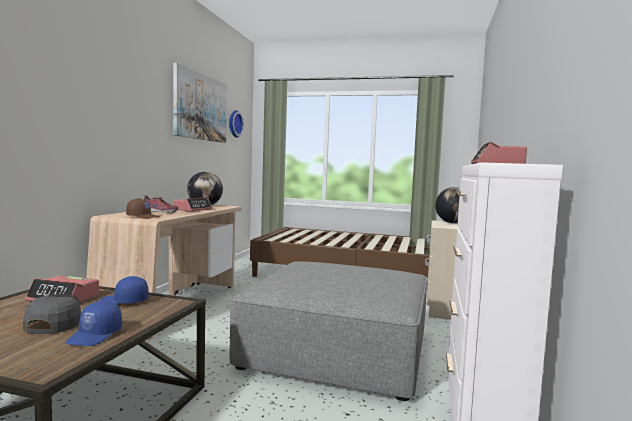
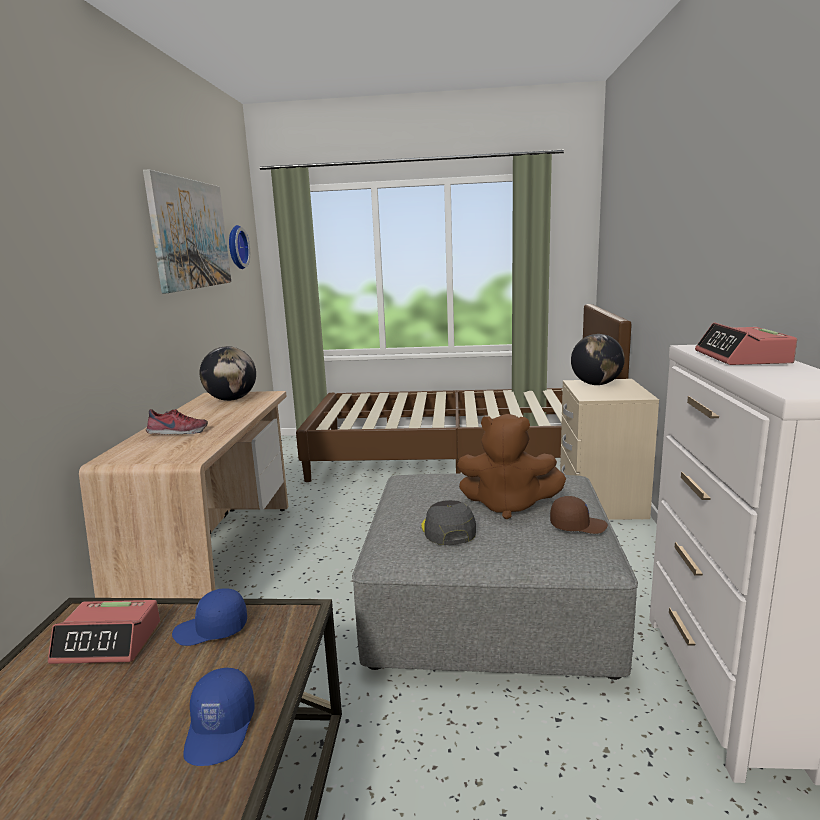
camera: 10 degrees left, 10 degrees up
(57, 322) = (138, 709): grey cap -> grey cap (447, 530)
(143, 217) = (167, 455): brown cap -> brown cap (577, 525)
(193, 209) = (223, 415): alarm clock -> none
(354, 277) = (508, 506): none -> brown plush toy

